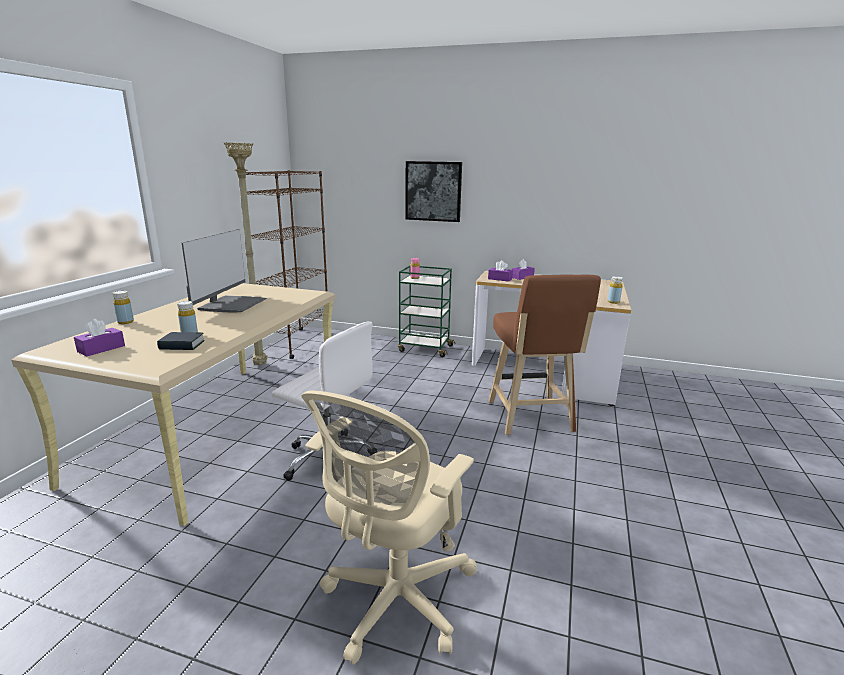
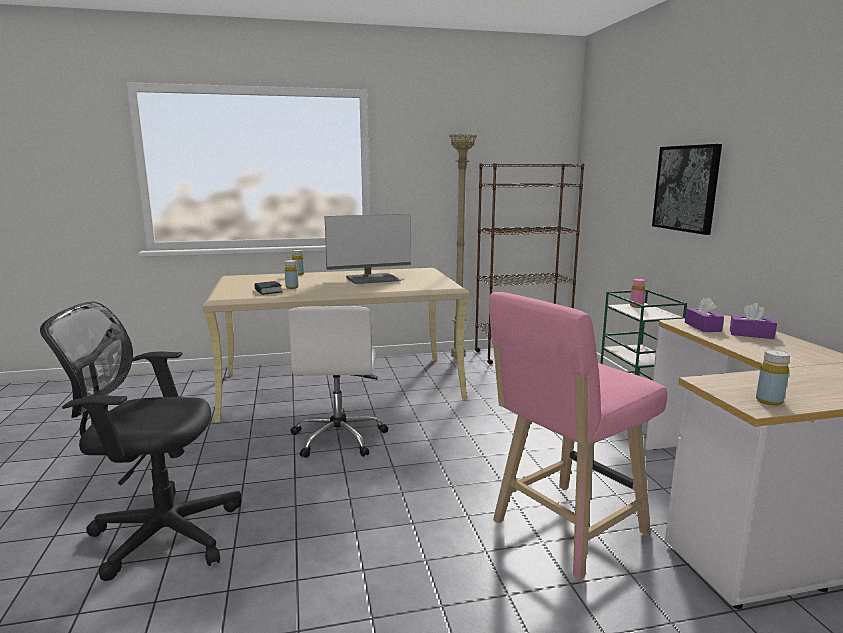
camera: 60 degrees right, 5 degrees down
(101, 349) = (244, 282): purple tissue box -> none
(394, 603) = (160, 533): beige office chair -> black office chair
(531, 419) = (564, 530): brown stool -> pink stool

